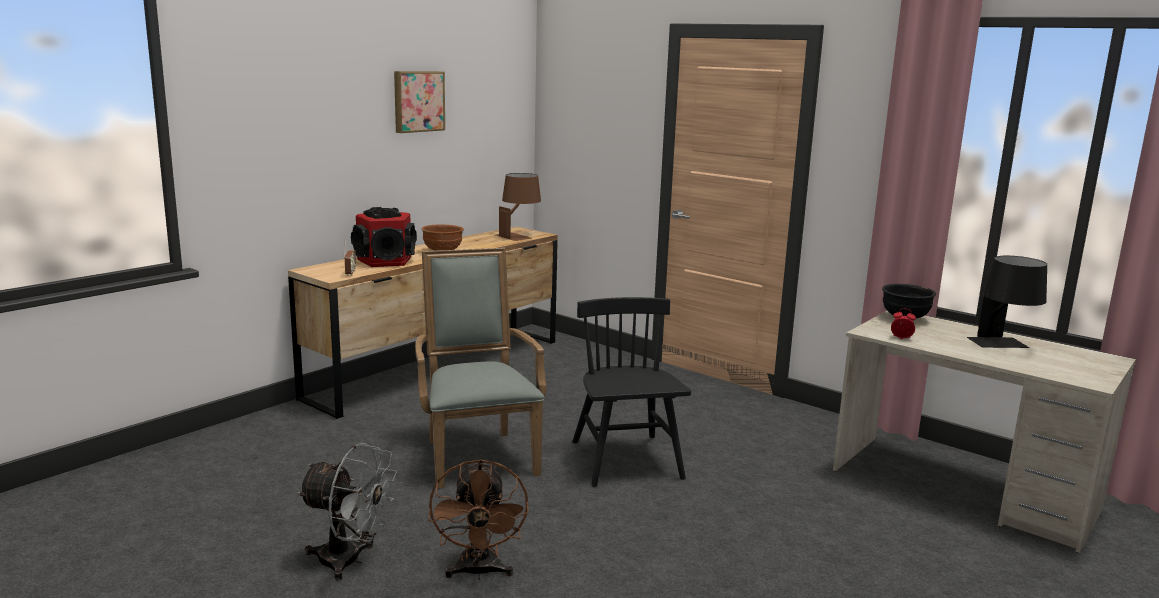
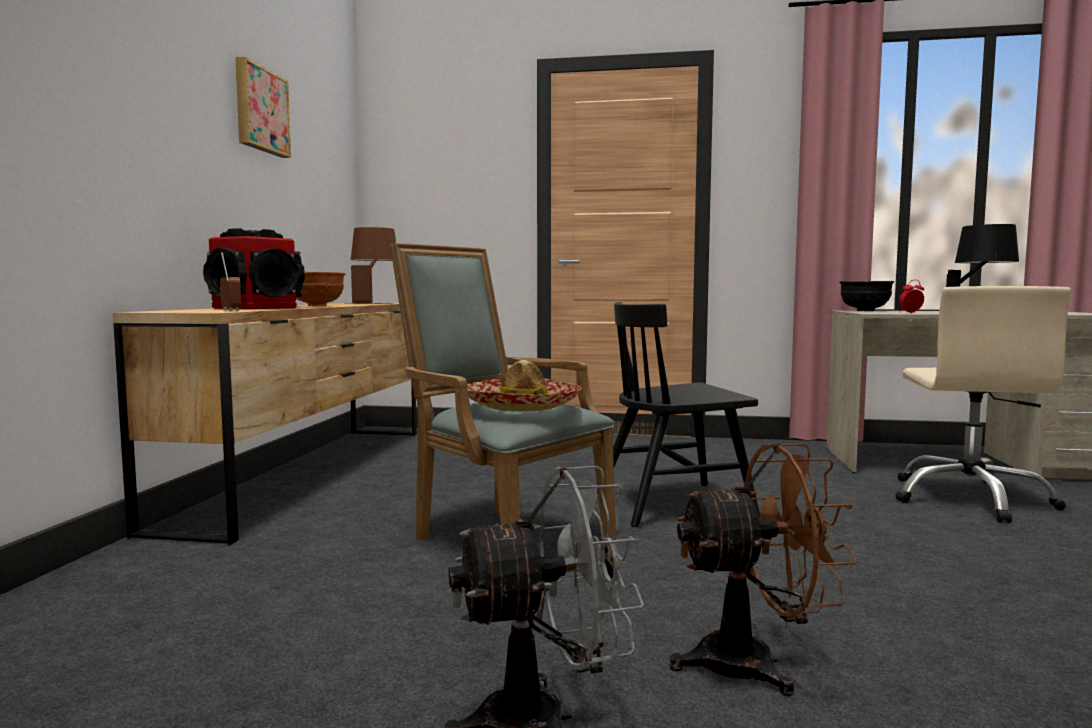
camera: 30 degrees left, 10 degrees down
(477, 376) = (522, 406): none -> hat
(479, 572) = (755, 663): brown fan -> brown fan turned 60 degrees counterclockwise
(626, 460) = (674, 504): black chair -> black chair turned 60 degrees counterclockwise
(876, 524) = (970, 499): none -> beige office chair

